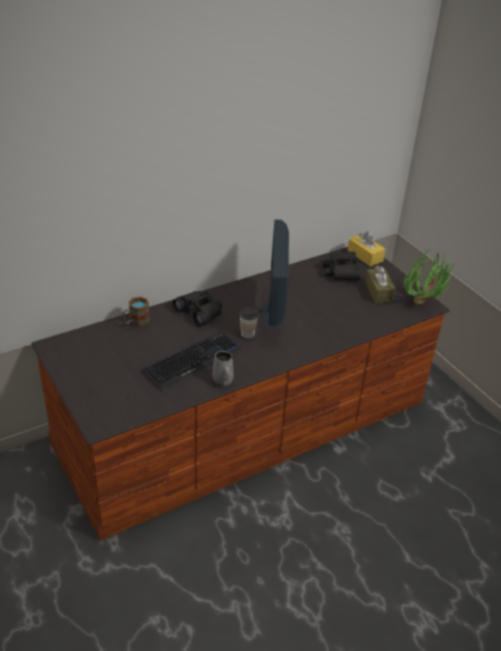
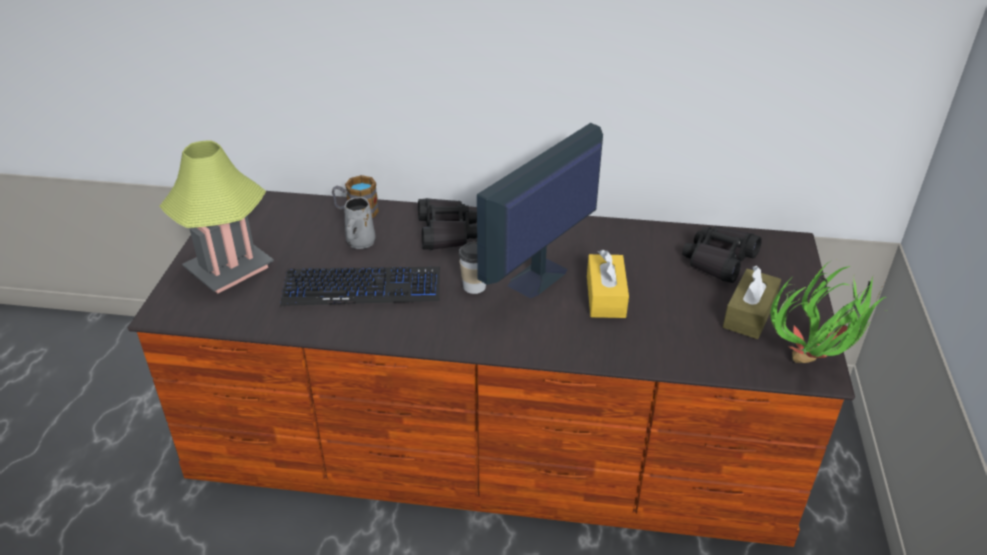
camera: 40 degrees right, 0 degrees up
(105, 385) = (229, 269): none -> table lamp
(223, 381) = (366, 332): grey mug -> grey mug (360, 243)
(365, 256) = (787, 253): yellow tissue box -> yellow tissue box (605, 296)

